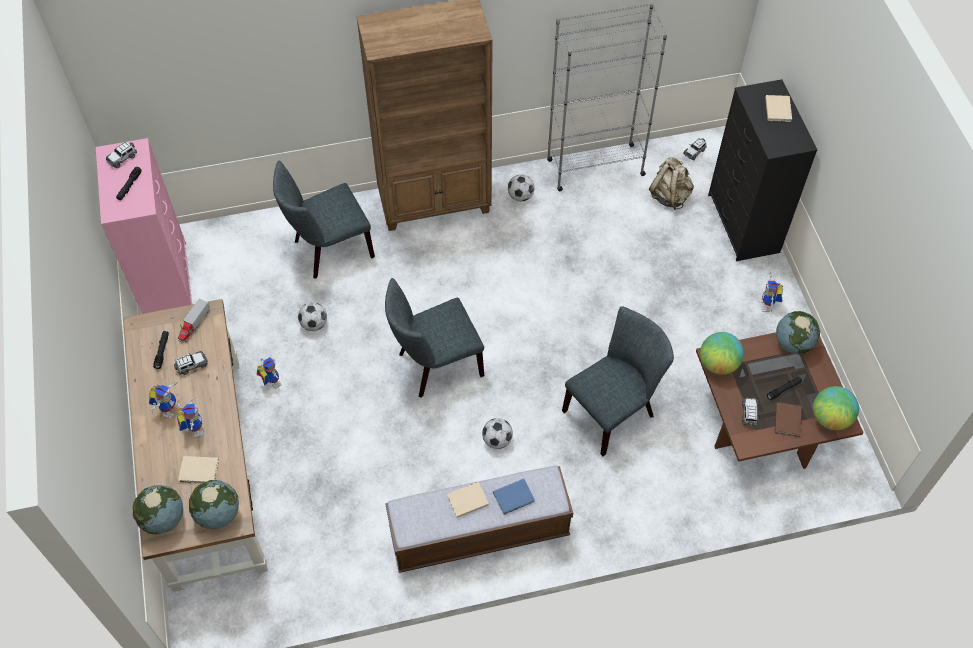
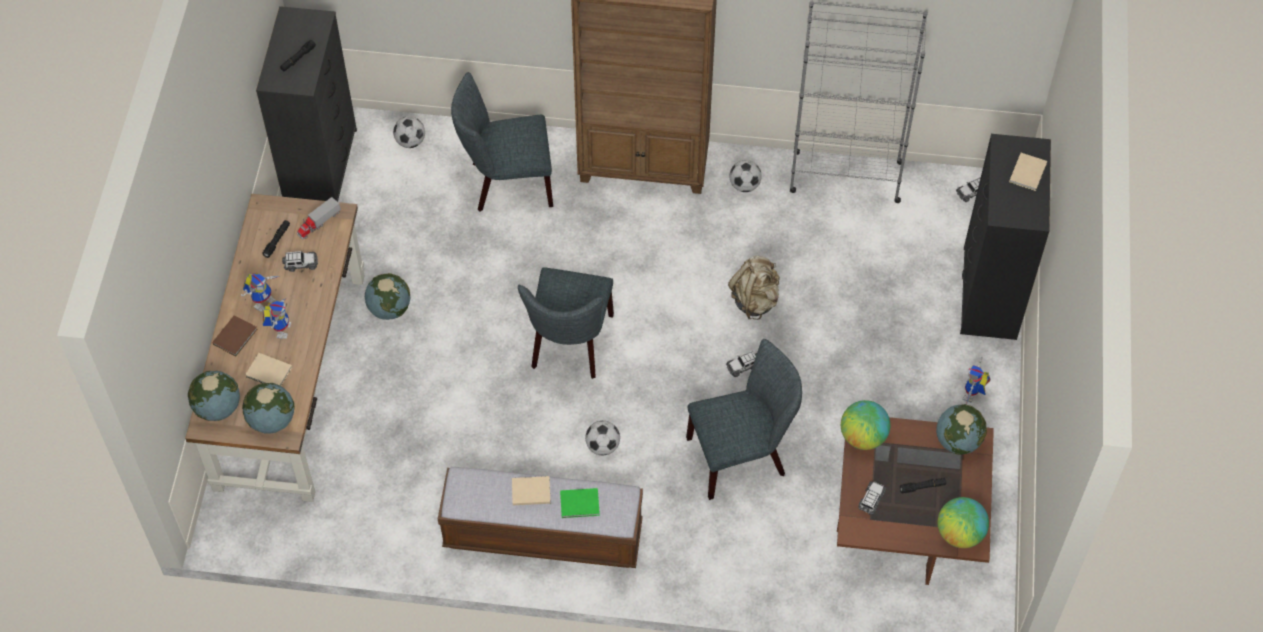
camera: 20 degrees right, 0 degrees up
(122, 158) = (302, 26): toy car -> toy car (743, 366)
(166, 280) = (321, 166): pink dresser -> black dresser
(270, 381) = (389, 309): toy robot -> globe
(314, 324) = (458, 261): football -> football (410, 141)
(435, 365) = (570, 346): grey chair -> grey chair turned 75 degrees counterclockwise
(515, 497) = (581, 504): blue book -> green book
(670, 195) = (918, 235): beige backpack -> beige backpack (755, 300)
(788, 419) = (912, 520): brown book -> brown book (236, 336)

